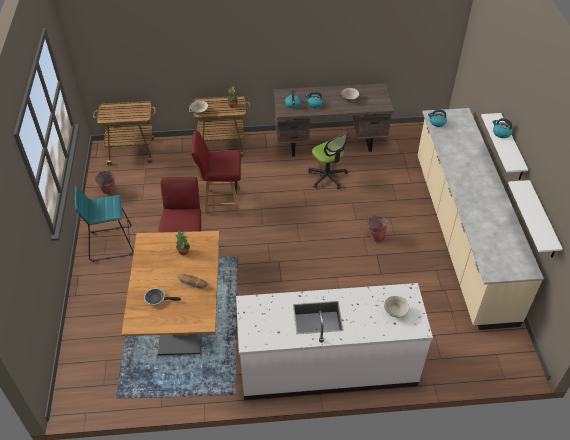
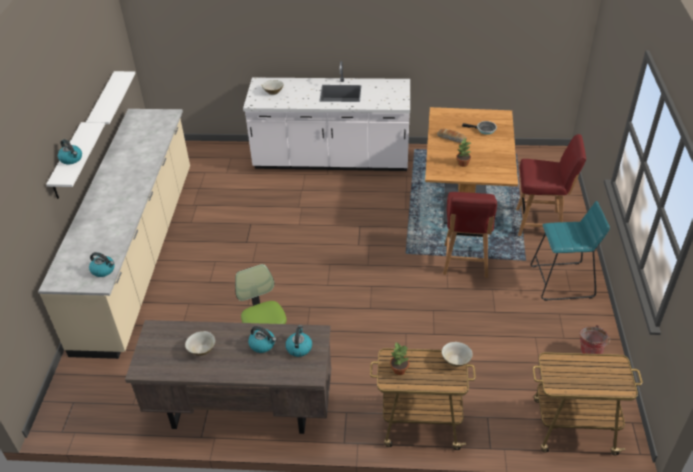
camera: 170 degrees left, 5 degrees down
(221, 201) = (423, 324): red chair -> red chair (540, 223)
(375, 236) = (237, 261): bucket -> none

